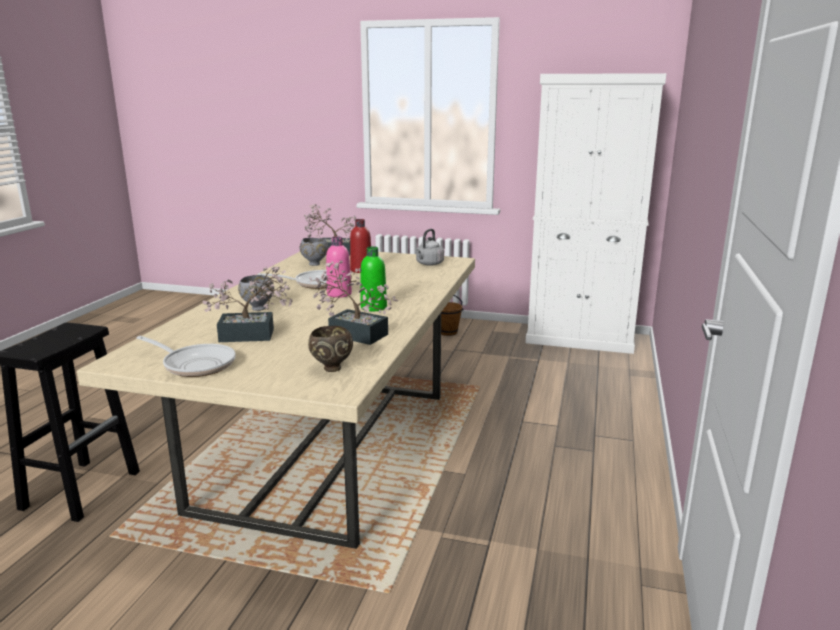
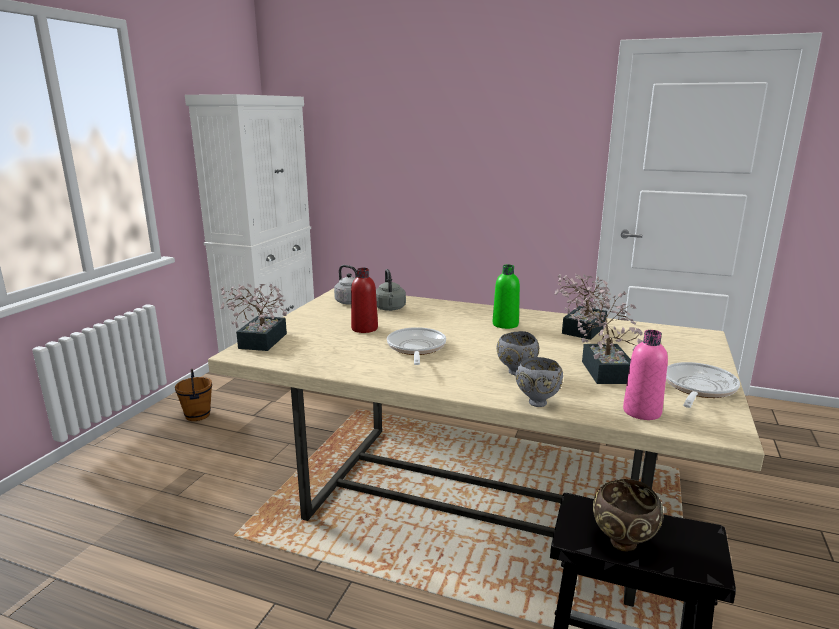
camera: 85 degrees left, 0 degrees up
(315, 264) = (322, 350): grey bowl -> grey bowl (537, 402)
(331, 368) = (664, 337): brown bowl -> brown bowl (622, 544)
(339, 294) = (460, 337): pink bottle -> pink bottle (642, 412)
(414, 274) = (390, 309): none -> grey kettle

